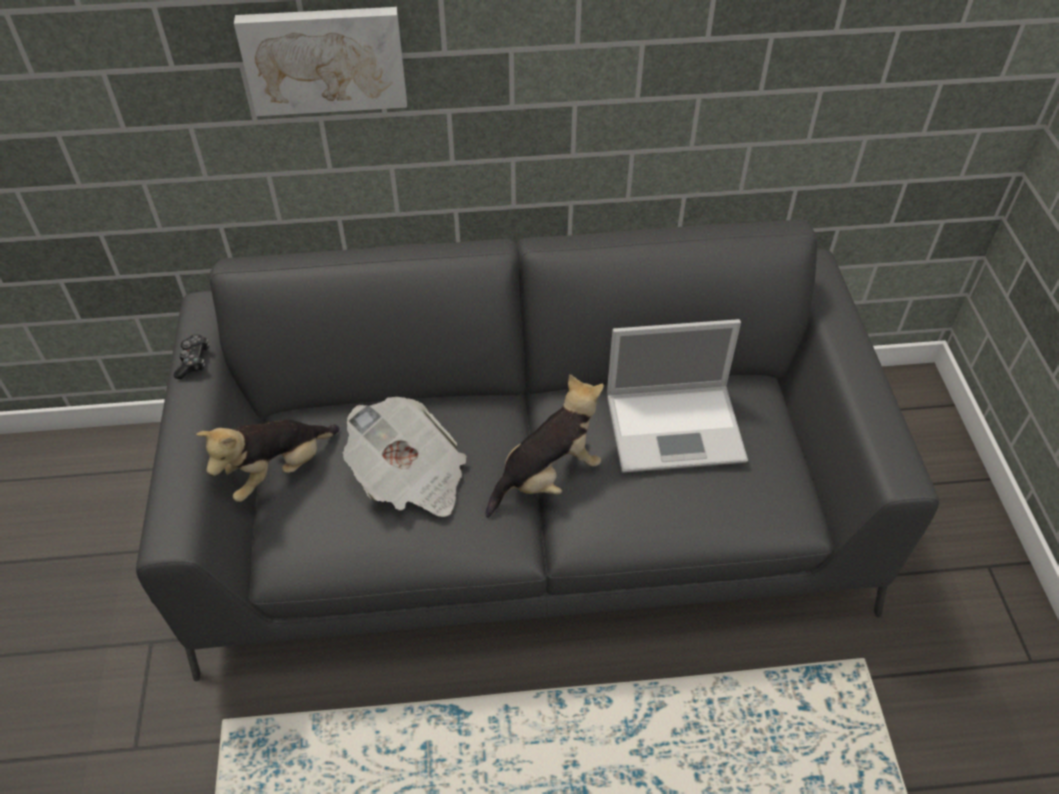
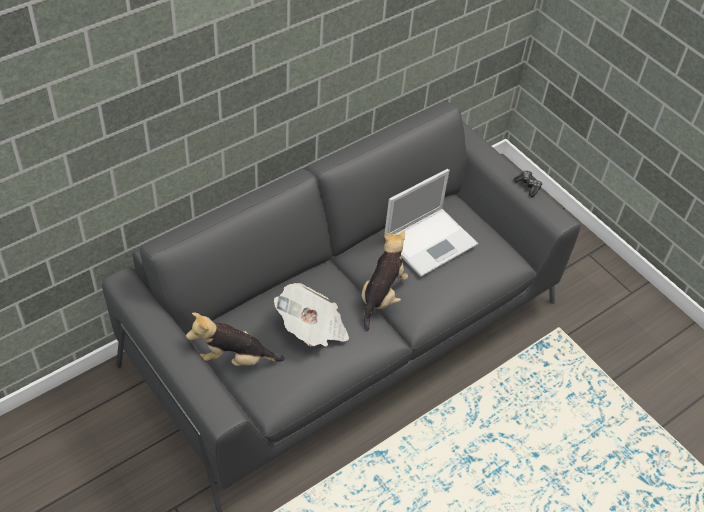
camera: 35 degrees left, 0 degrees up
(193, 361) = (149, 315): game controller -> game controller (528, 186)
(278, 471) = (234, 358): plush toy -> plush toy turned 75 degrees clockwise
(324, 58) = (193, 101): picture -> none

